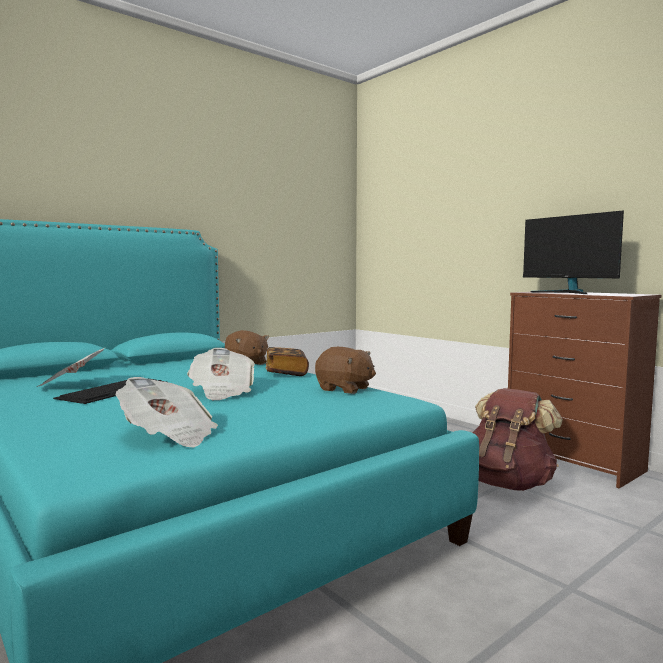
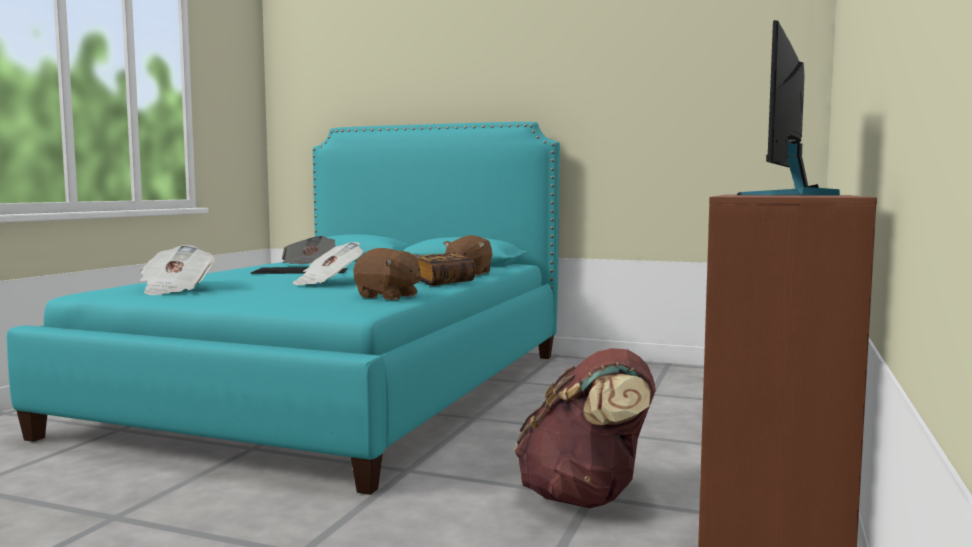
camera: 60 degrees right, 0 degrees up
(344, 389) = (388, 296): brown plush toy -> brown plush toy turned 60 degrees counterclockwise

